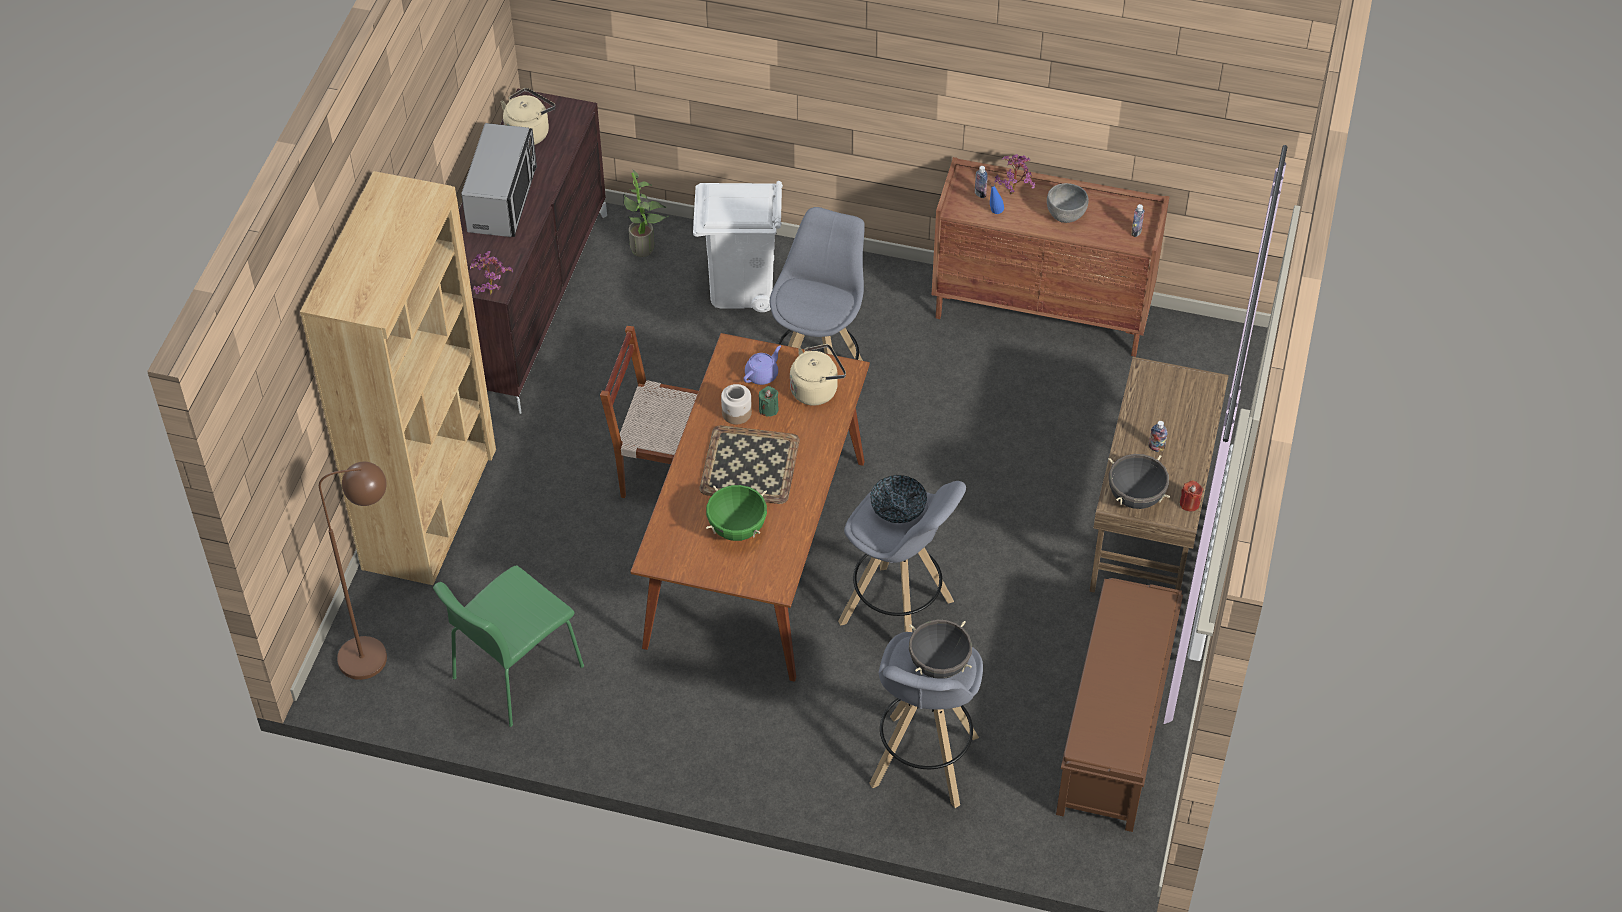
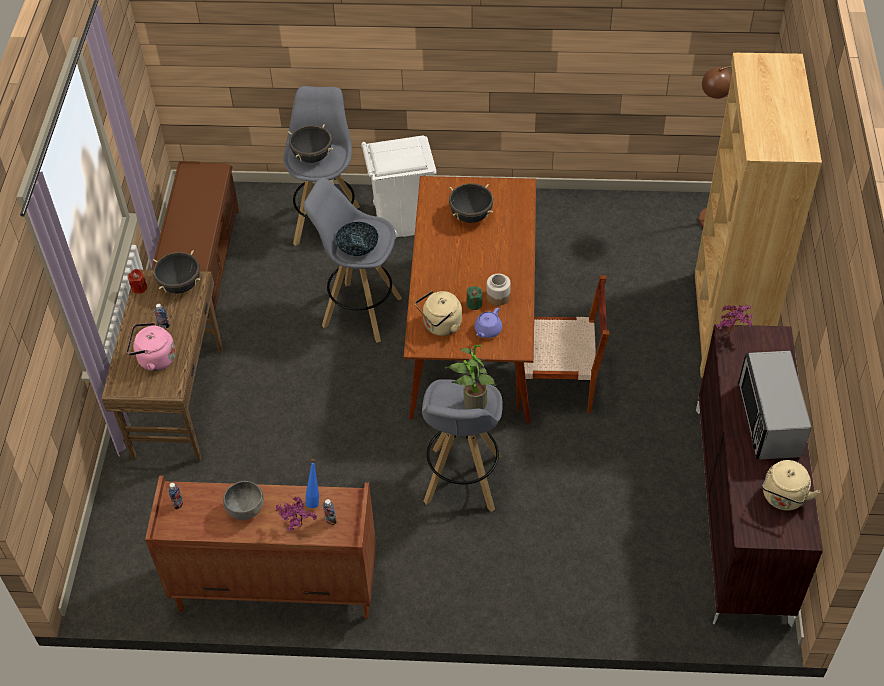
camera: 170 degrees right, 0 degrees up
(514, 675) = (610, 229): green chair -> none
(646, 248) = (660, 592): potted plant -> potted plant (472, 405)
(737, 529) = (471, 216): green cooking pot -> black cooking pot
(741, 287) = (557, 565): white trash can -> white trash can (401, 220)
(748, 466) = (476, 259): tray -> none
(1167, 408) = (154, 359): none -> pink kettle

